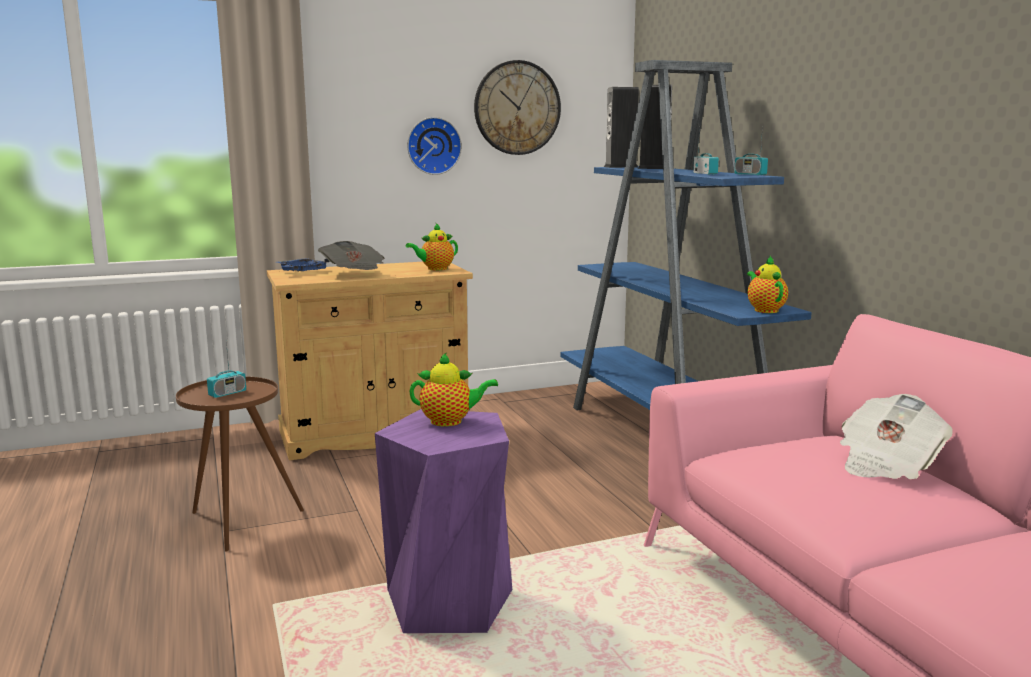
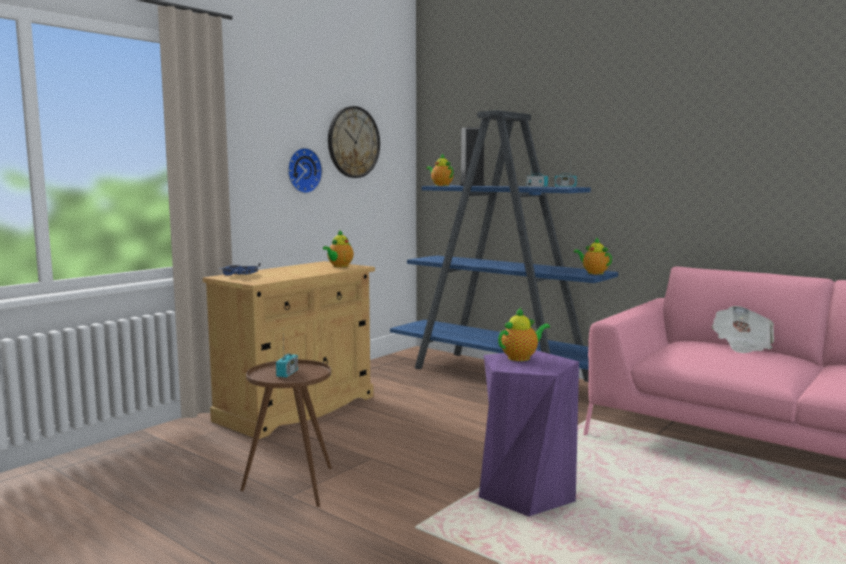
camera: 30 degrees left, 5 degrees down
(354, 274) = (291, 274): newspaper -> none
(620, 167) = (441, 185): speaker -> teapot

